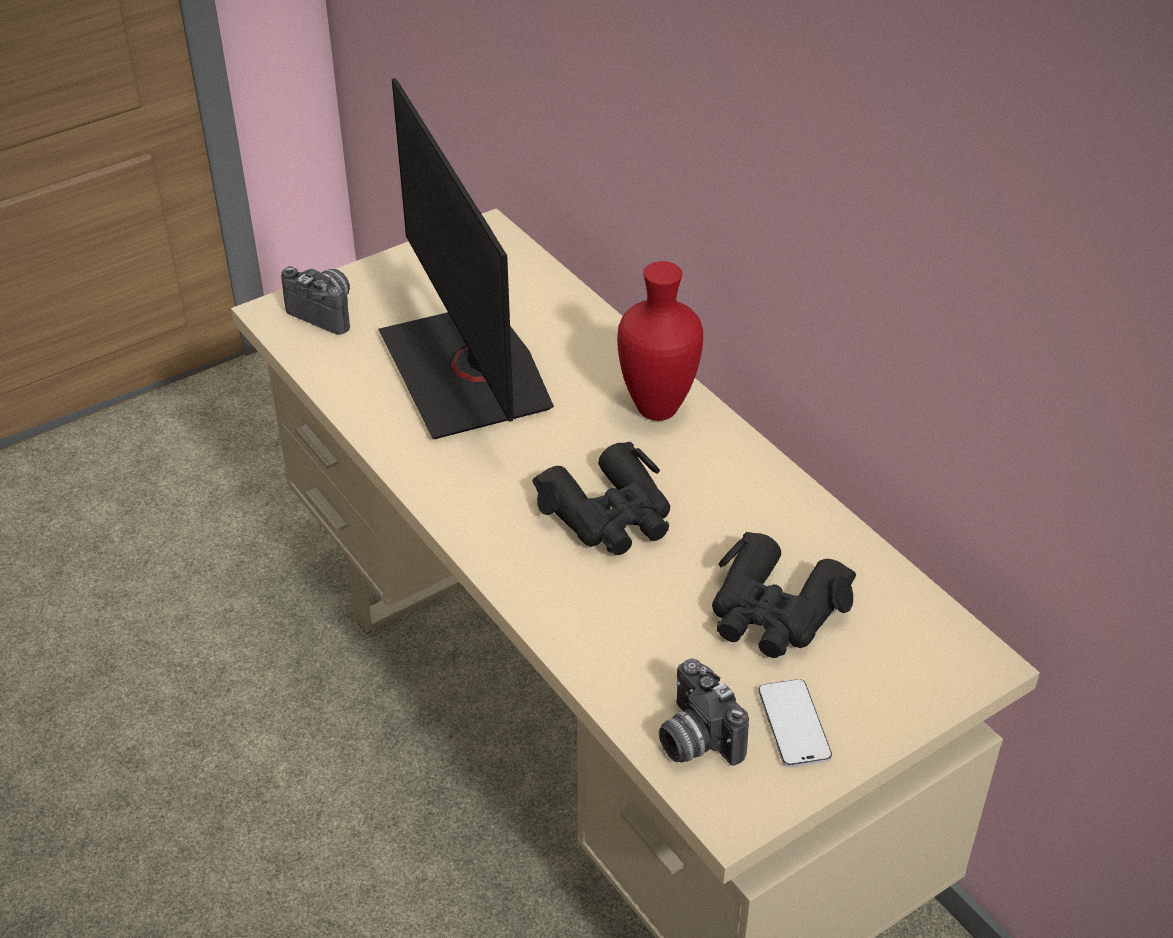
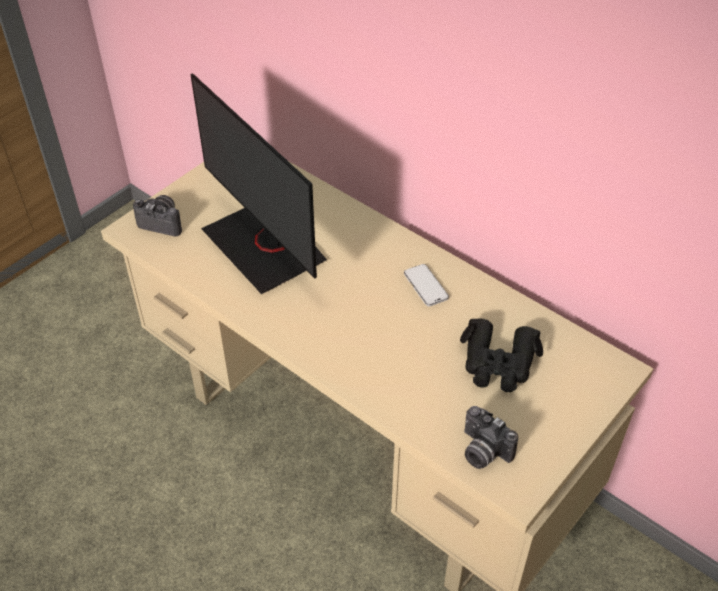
camera: 15 degrees left, 5 degrees up
(610, 515) = (383, 322): black binoculars -> none
(654, 409) = (385, 249): red vase -> none
(793, 725) = (533, 430): phone -> phone (426, 286)

